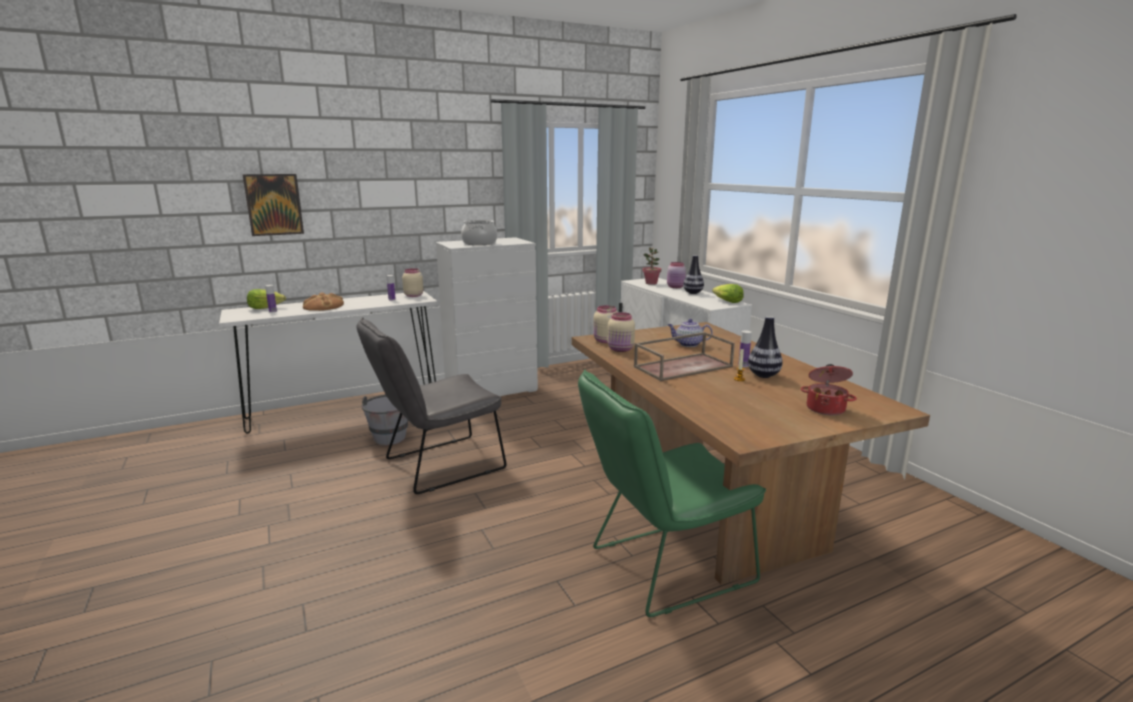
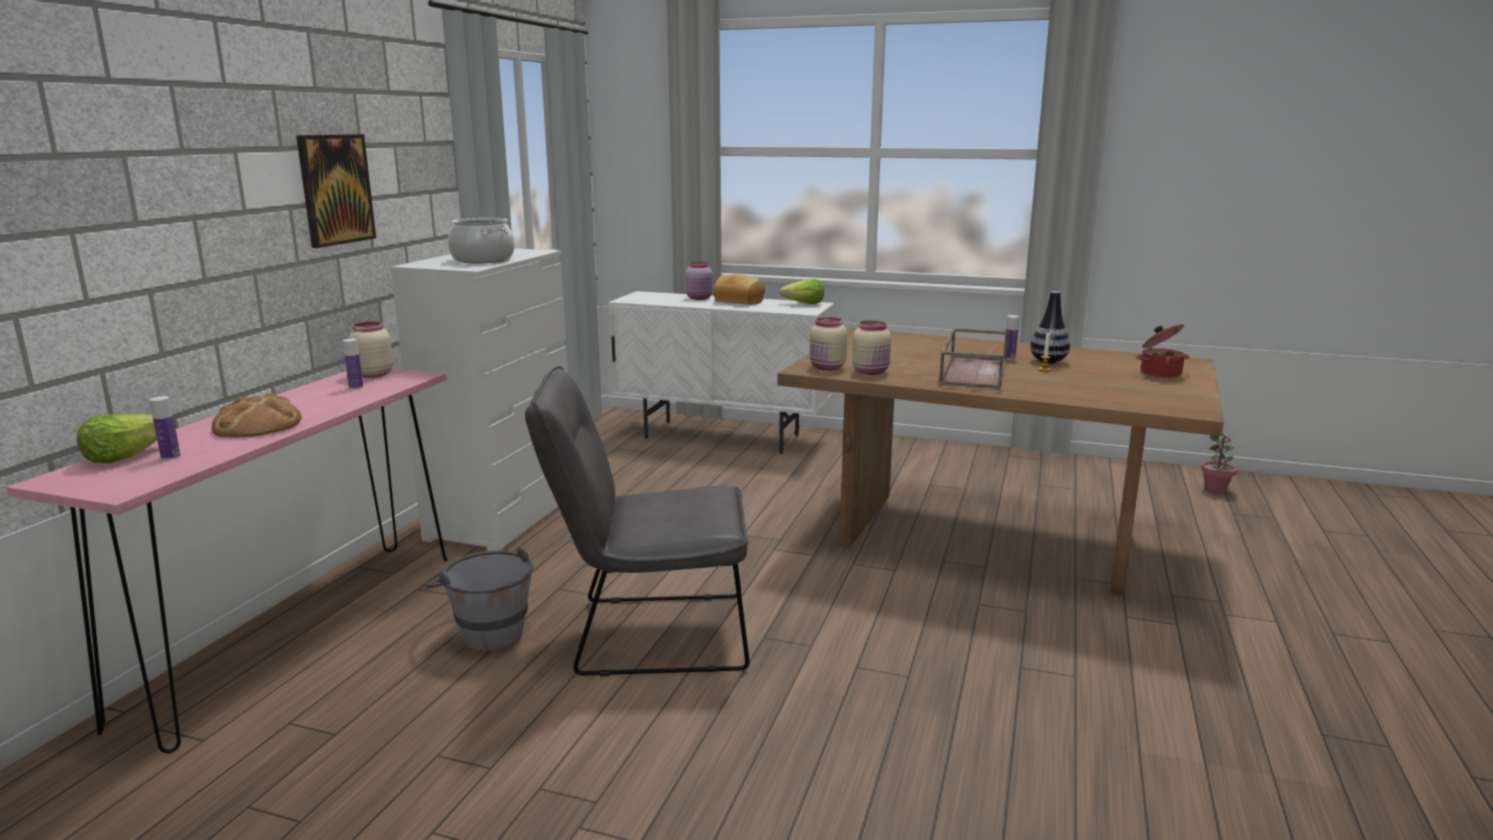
camera: 45 degrees left, 0 degrees up
(274, 204) = (88, 212): picture -> picture (335, 189)
(345, 409) = (301, 633): white console table -> pink console table
(437, 466) = (648, 634): grey chair -> grey chair turned 75 degrees clockwise
(651, 283) = (656, 298): potted plant -> potted plant (1215, 490)
(662, 568) = (1065, 607): green chair -> none
(688, 344) = (909, 352): teapot -> none
(693, 293) = (740, 301): vase -> bread

